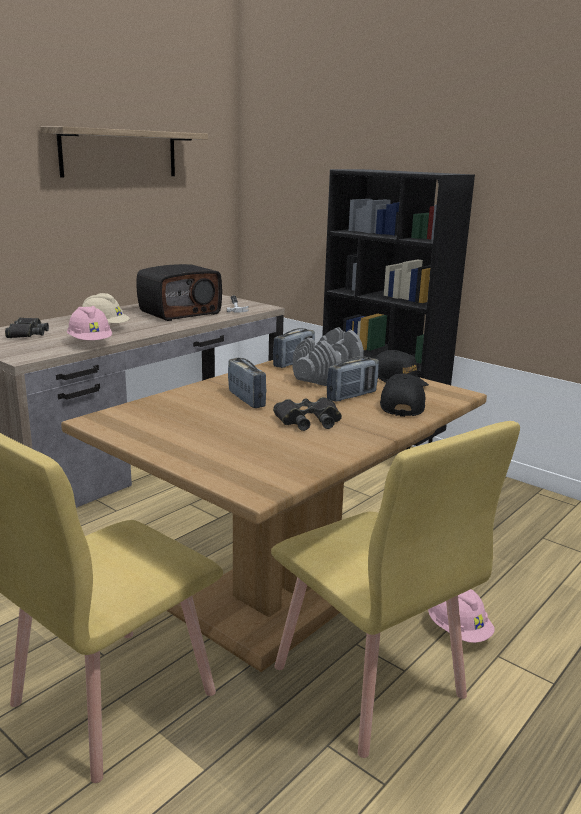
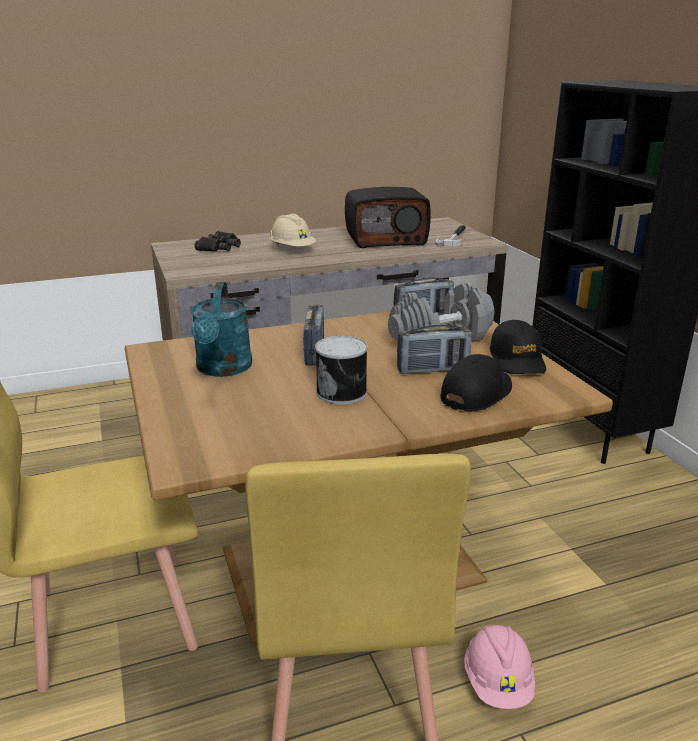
camera: 30 degrees right, 5 degrees up
(90, 343) = (258, 264): pink hard hat -> none
(119, 153) = (350, 64): shelf -> none
(187, 423) = (223, 369): none -> turquoise watering can
(308, 421) = (342, 392): black binoculars -> can

